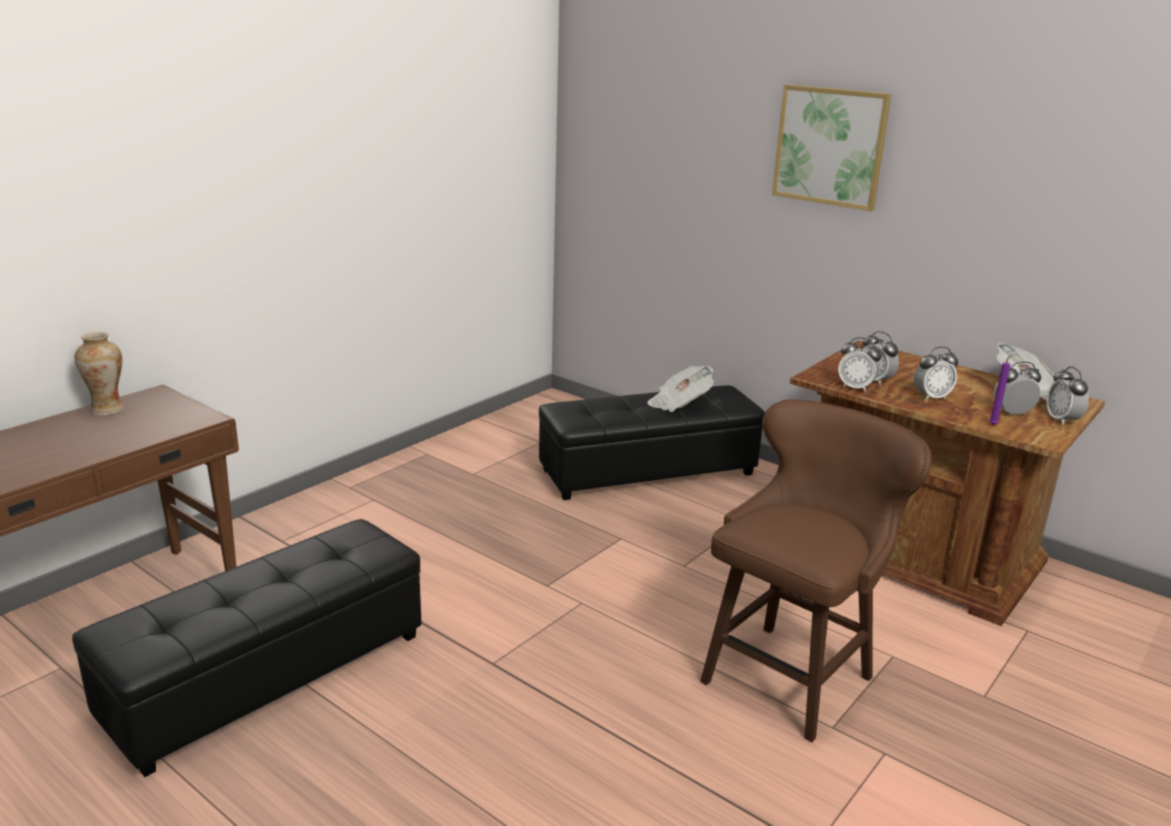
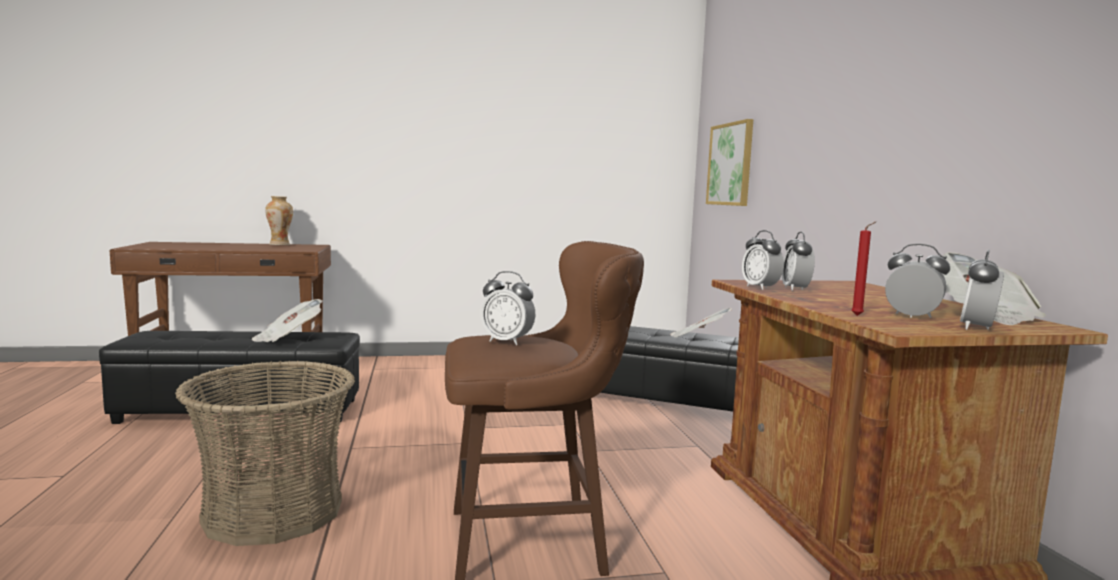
camera: 40 degrees right, 15 degrees down
(321, 563) = (288, 338): none -> newspaper
(574, 766) = (273, 511): none -> basket
(830, 146) = (842, 87): picture -> picture (730, 164)
(931, 397) = (832, 300): alarm clock -> alarm clock (507, 342)
(993, 424) = (859, 315): purple candle -> red candle

